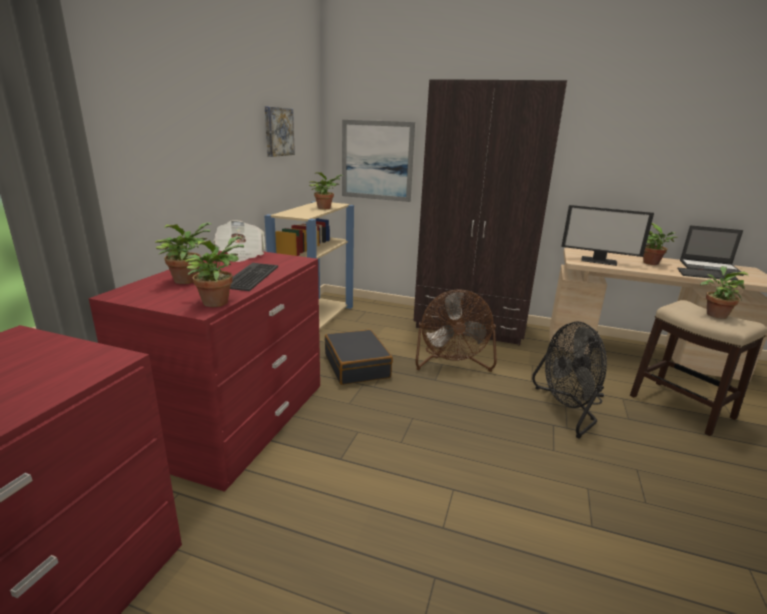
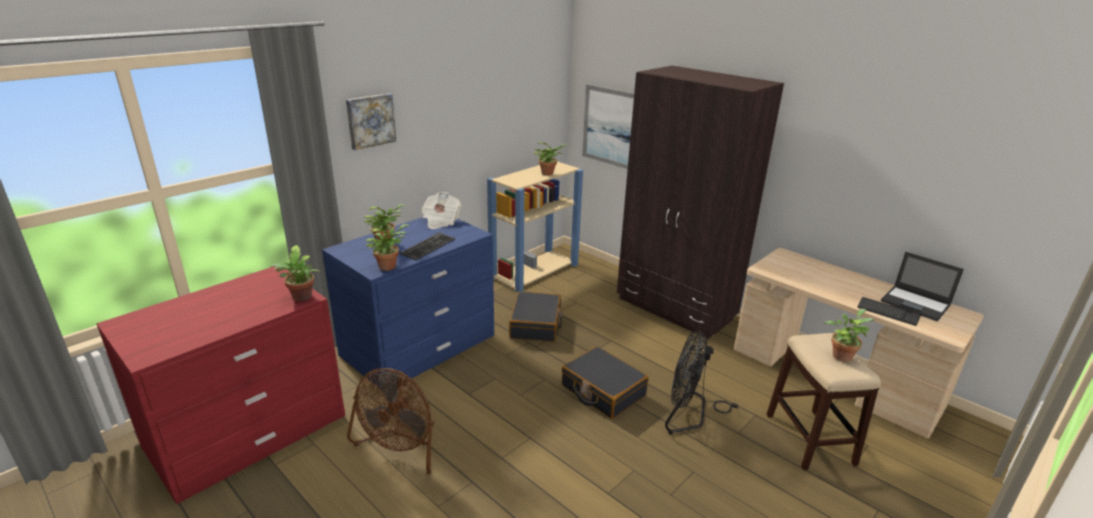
camera: 25 degrees right, 5 degrees up
(235, 417) = (419, 344): red dresser -> blue dresser
(278, 132) = (509, 105): picture -> picture (370, 120)
(449, 363) = (619, 340): brown fan -> brown fan (399, 445)
(479, 413) = (602, 391): none -> black suitcase
(599, 261) = (789, 272): monitor -> none
(652, 263) = (849, 286): potted plant -> potted plant (301, 298)

